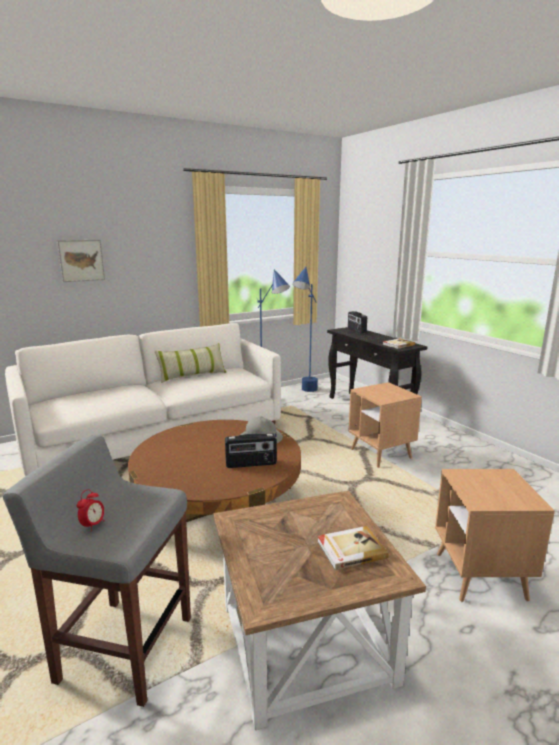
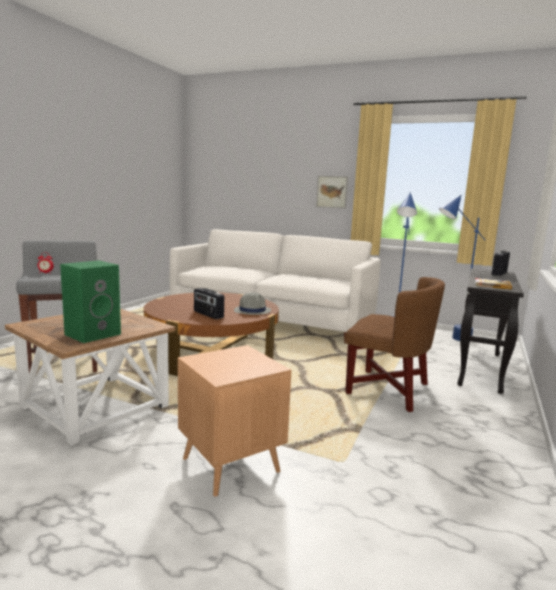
camera: 55 degrees right, 5 degrees down
(81, 260) = (273, 178): picture -> picture (332, 192)
(192, 375) = (306, 275): pillow -> none
(350, 549) = (93, 334): book -> green speaker
(380, 454) = (388, 389): brown side table -> brown armchair

